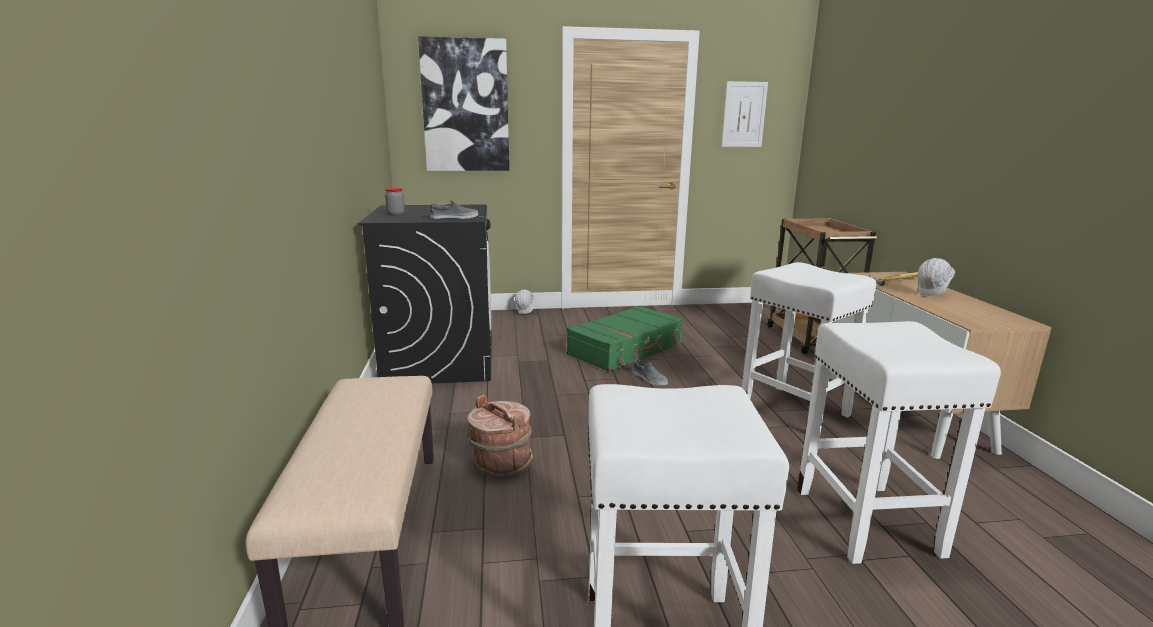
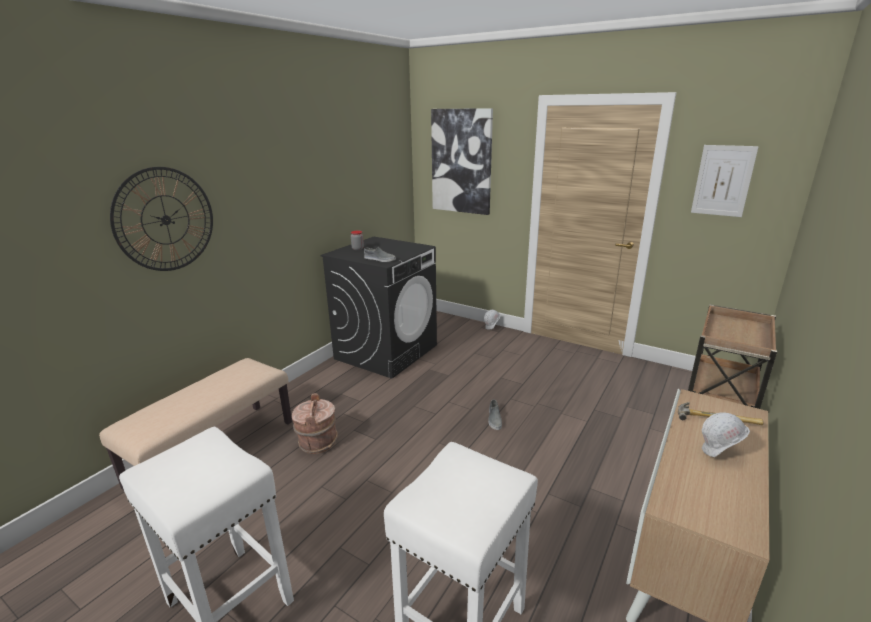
camera: 40 degrees right, 5 degrees up
(256, 126) = (165, 220): none -> wall clock
(626, 349) = (515, 386): green suitcase -> none
(796, 410) = (568, 503): white stool -> none

